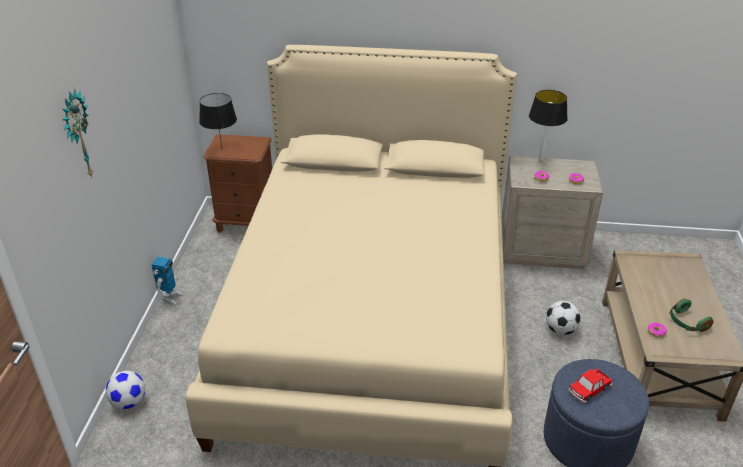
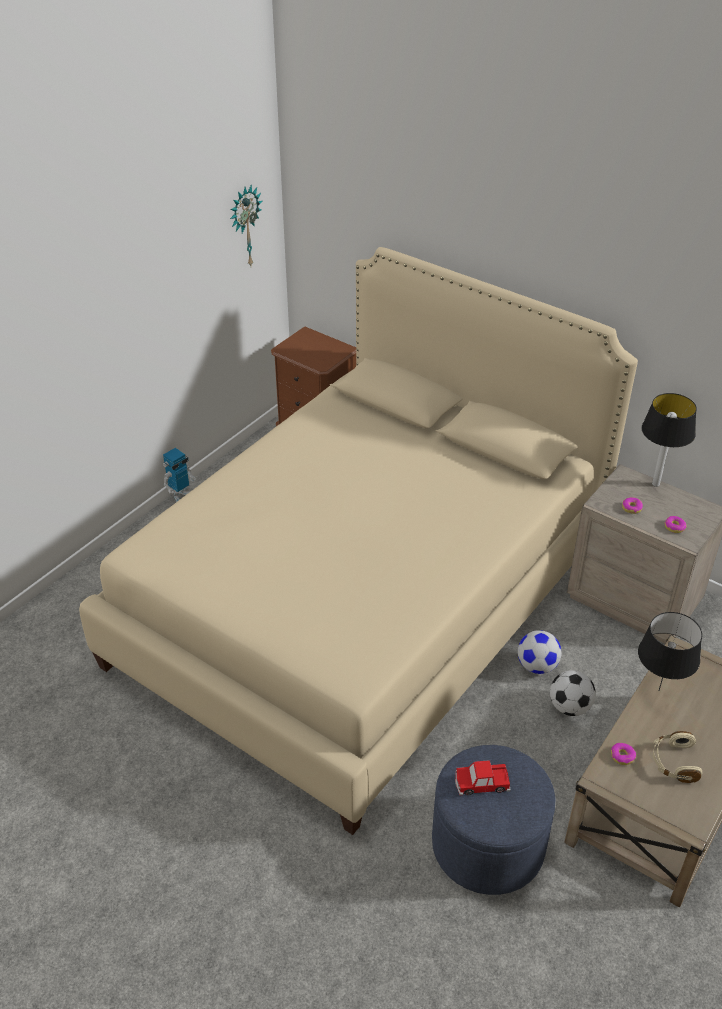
camera: 30 degrees right, 5 degrees up
(76, 136) = (60, 306): wall clock -> wall clock (245, 226)
(129, 402) = (72, 590): football -> football (537, 666)
(221, 150) = (294, 348): black table lamp -> black table lamp (658, 691)
(686, 322) = (674, 762): green headphones -> beige headphones

